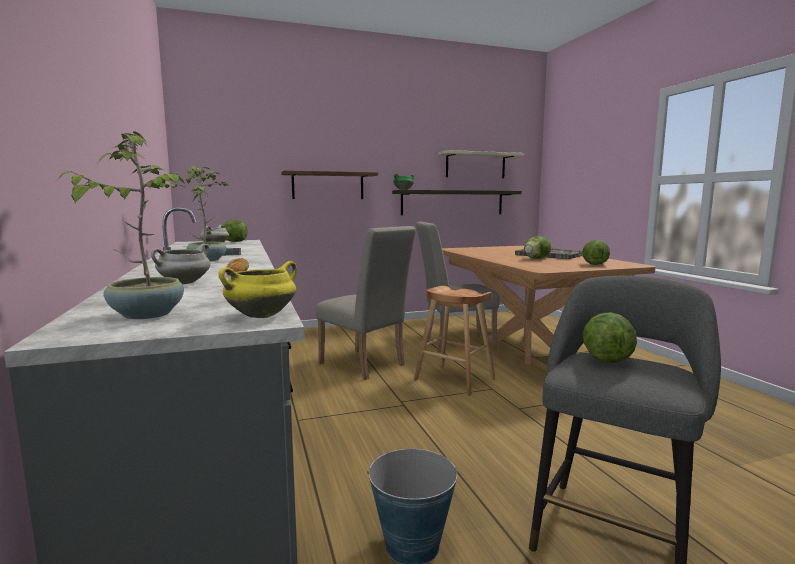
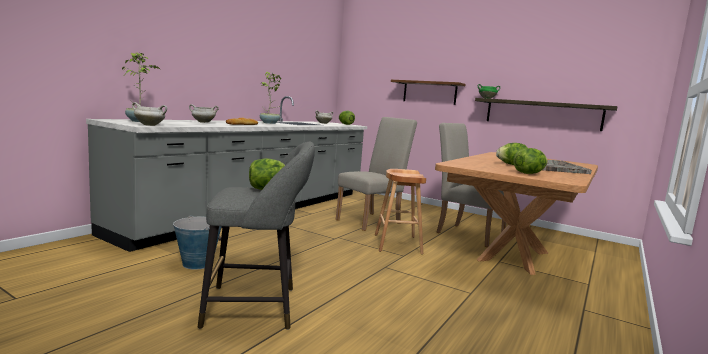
camera: 50 degrees right, 0 degrees up
(262, 315) = (150, 125): yellow cooking pot -> white cooking pot
(365, 366) = (372, 221): beige chair -> beige chair turned 135 degrees counterclockwise
(475, 165) = (575, 78): beige shelf -> none

